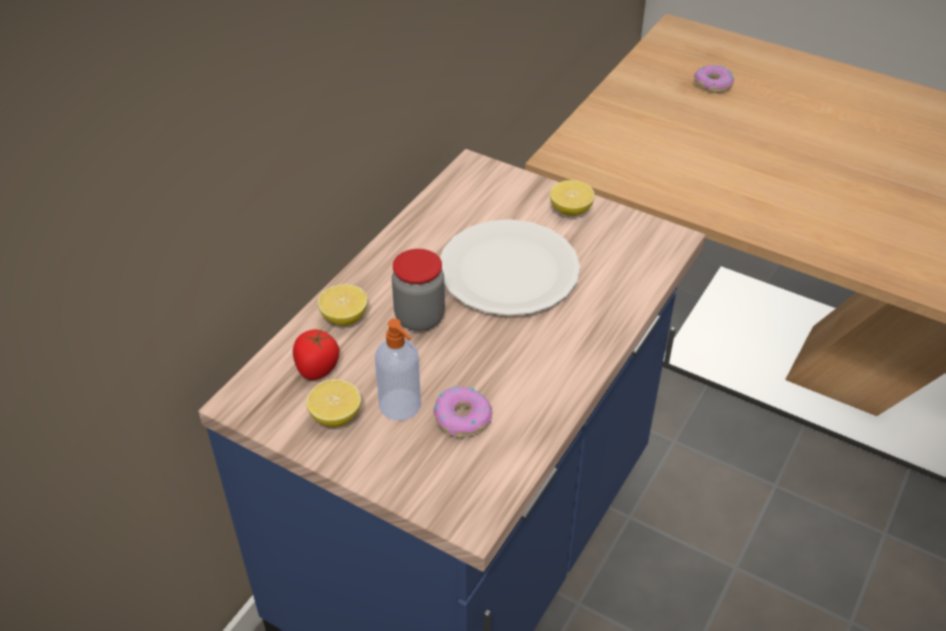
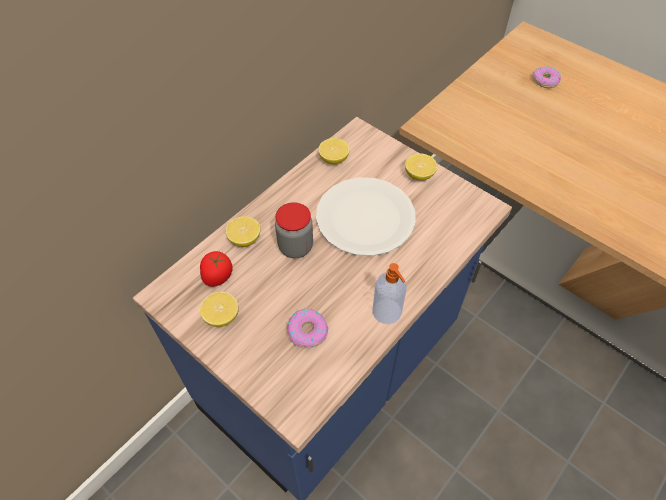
camera: 10 degrees right, 10 degrees up
(401, 406) = (267, 315): soap dispenser -> soap dispenser (387, 312)
(446, 204) = (333, 159): none -> lemon

